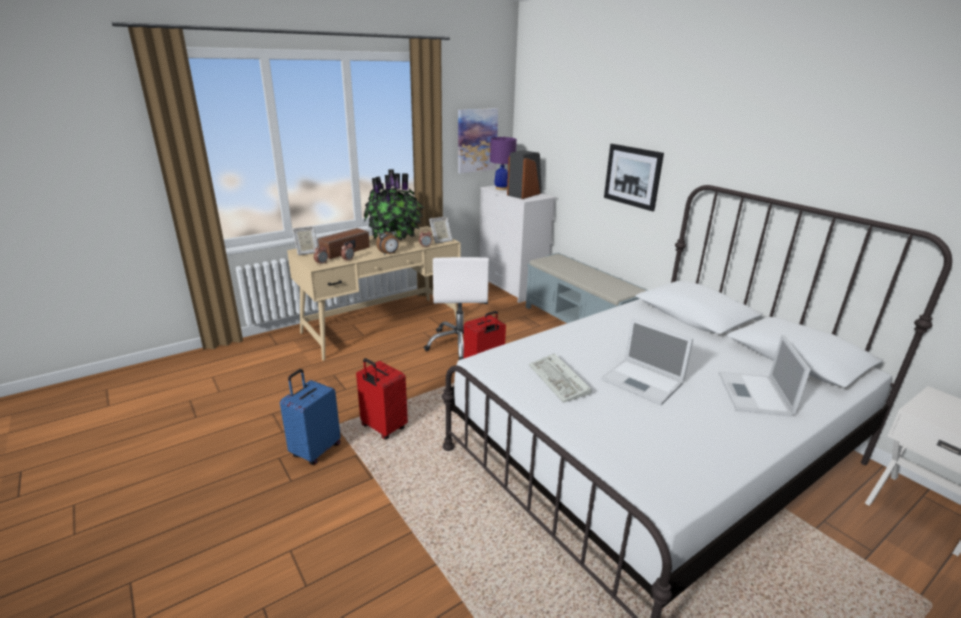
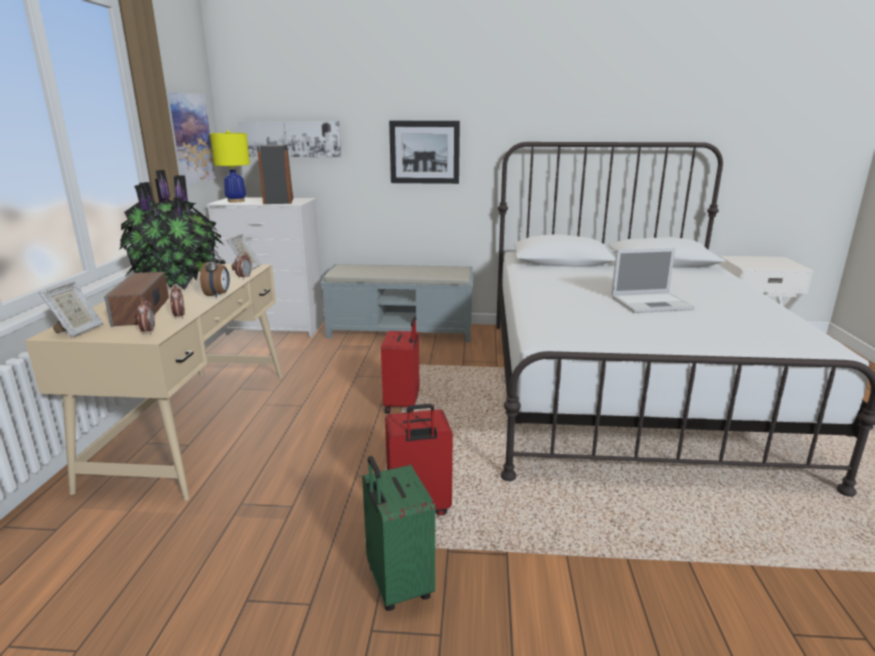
camera: 50 degrees left, 5 degrees down
(315, 450) = (397, 584): blue suitcase -> green suitcase
(460, 344) = (329, 395): white office chair -> none
(501, 188) = (236, 201): purple table lamp -> yellow table lamp
(549, 147) = (290, 139): none -> picture
(560, 381) = (620, 325): keyboard -> none
(755, 395) = (702, 285): laptop -> none

